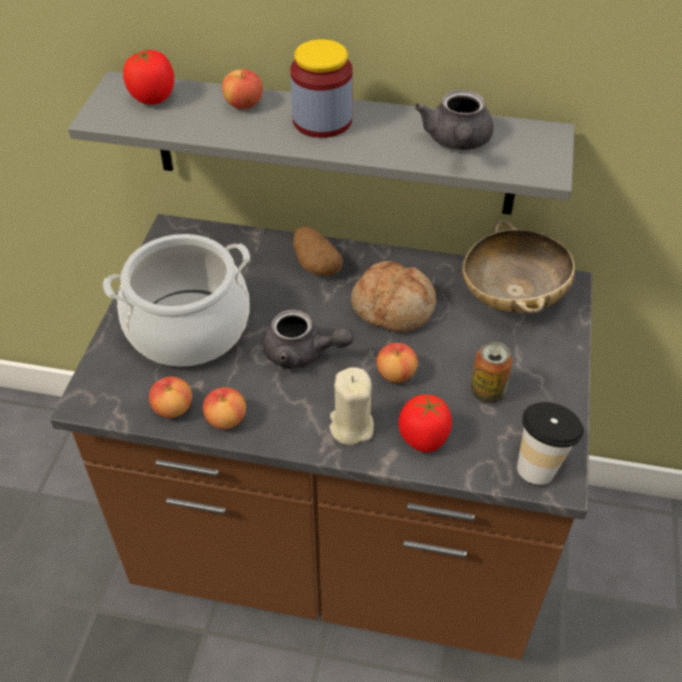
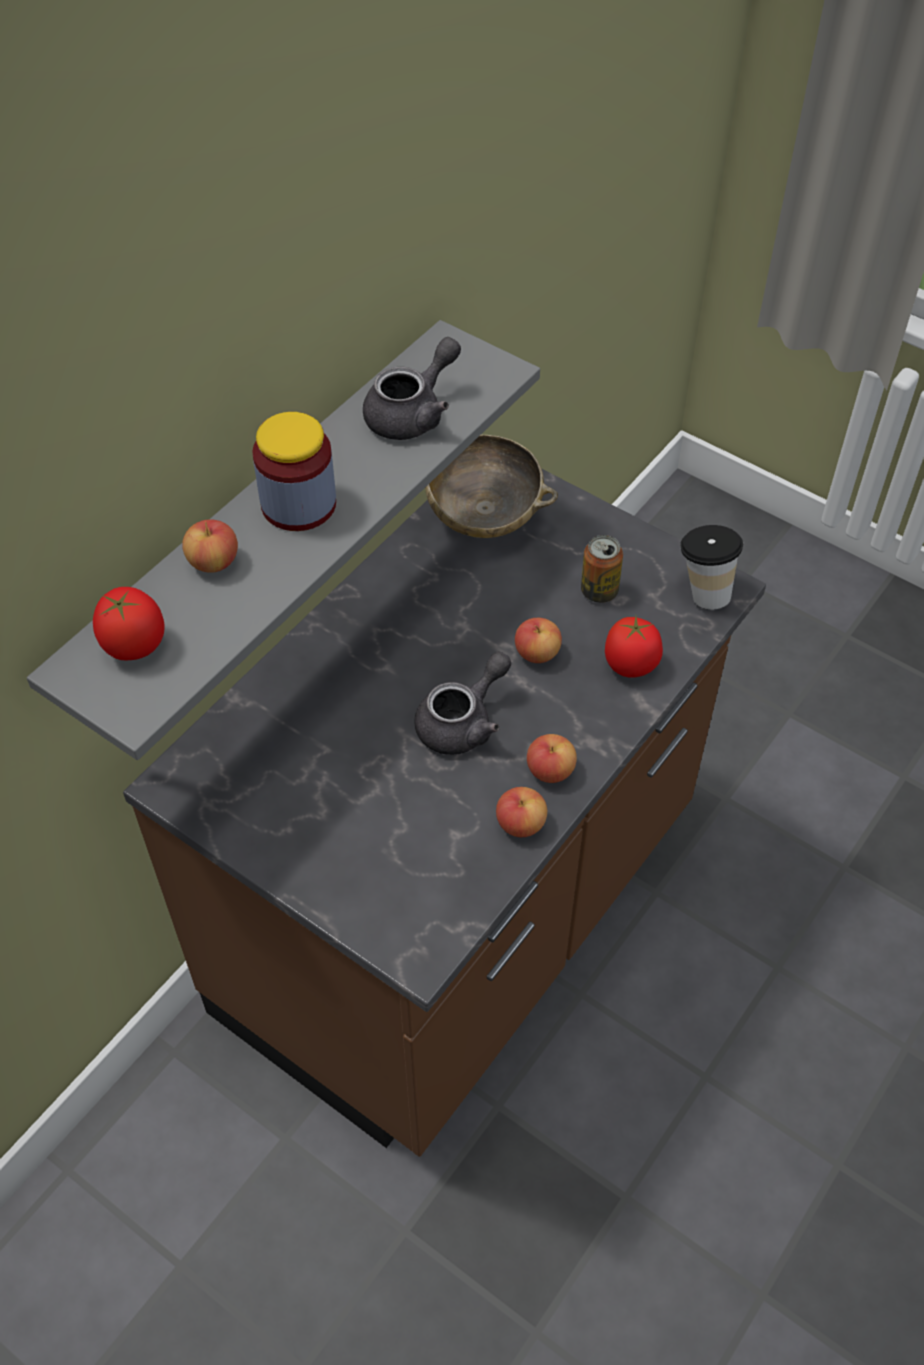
camera: 65 degrees left, 5 degrees up
(173, 408) = (478, 870): apple -> apple (550, 770)
(188, 328) = (359, 818): cooking pot -> none
(315, 264) = (329, 661): potato -> none
(351, 426) = (586, 717): beige candle -> none
(394, 307) = (441, 616): bread -> none
(457, 142) = (413, 413): grey teapot -> grey teapot turned 75 degrees counterclockwise

